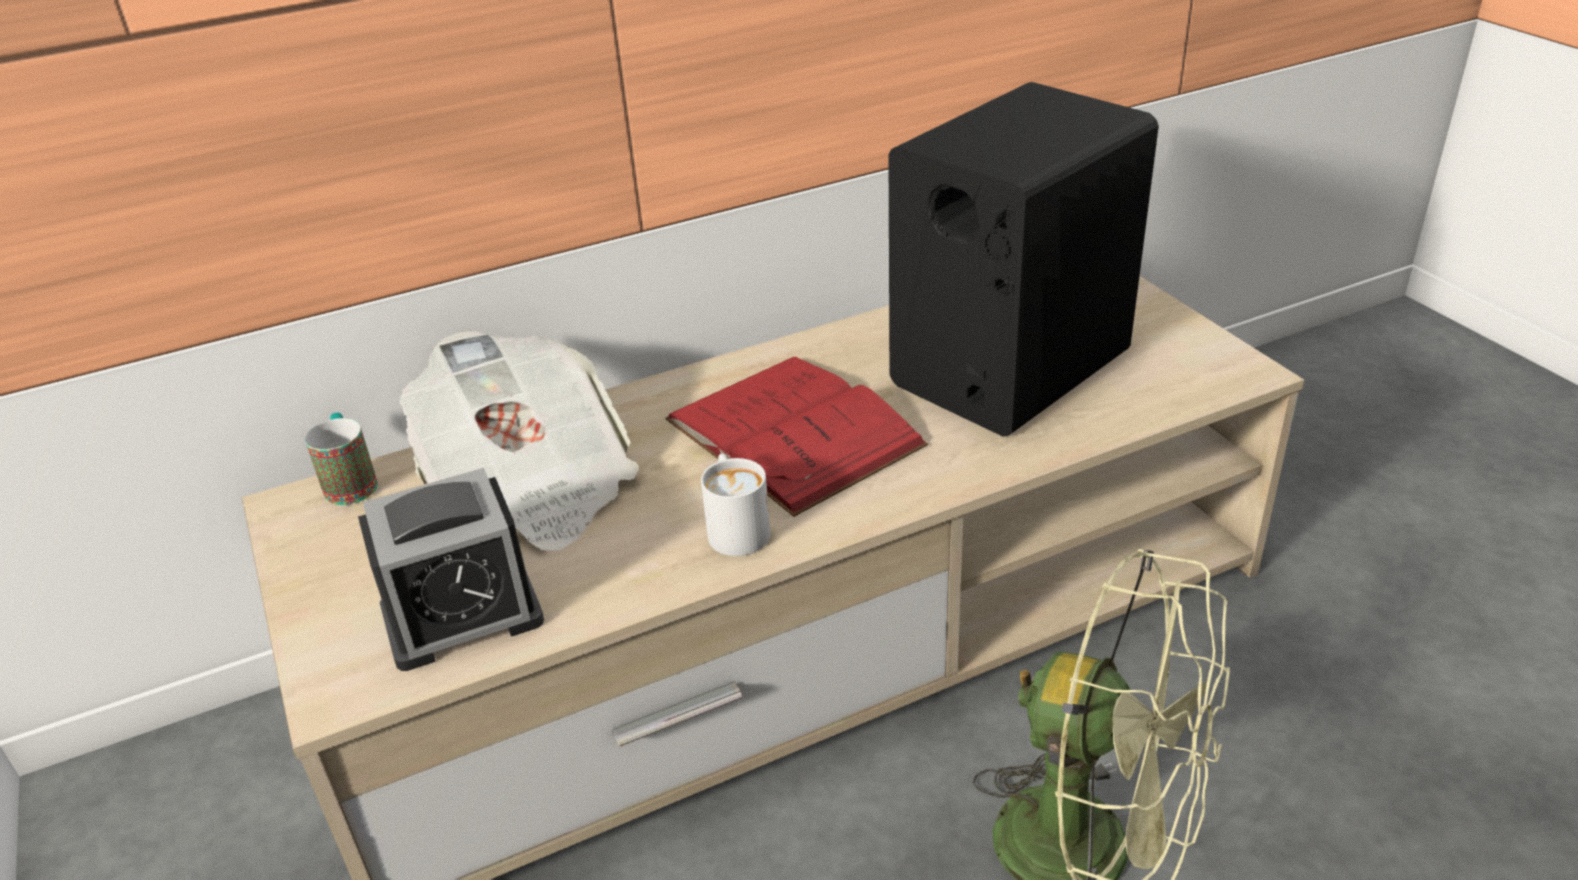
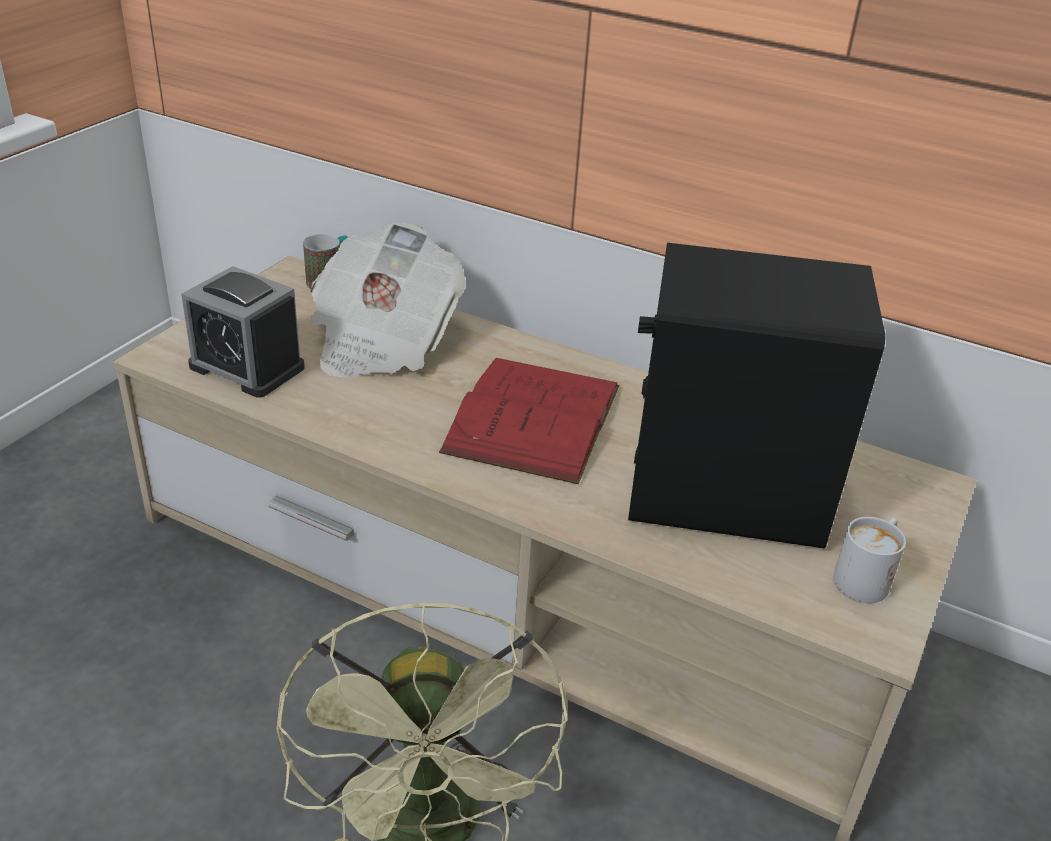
camera: 50 degrees right, 0 degrees up
(735, 526) = (408, 433): white mug -> white mug (866, 577)

